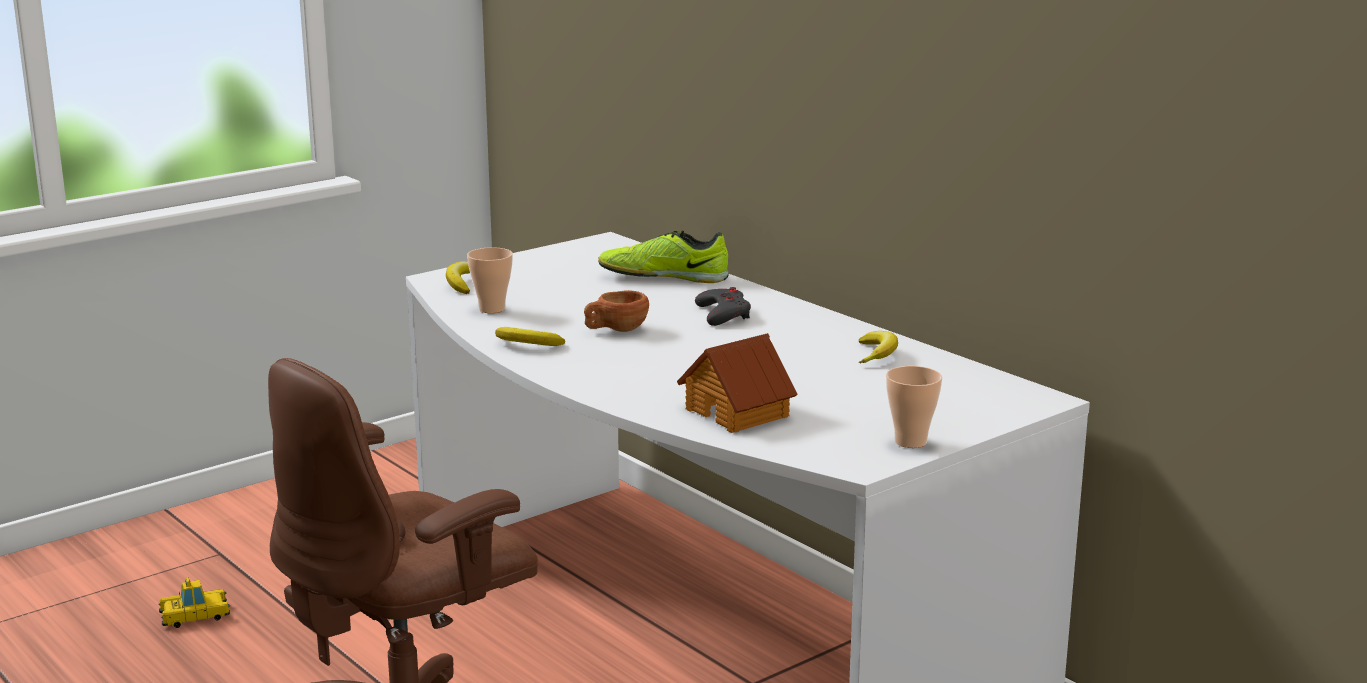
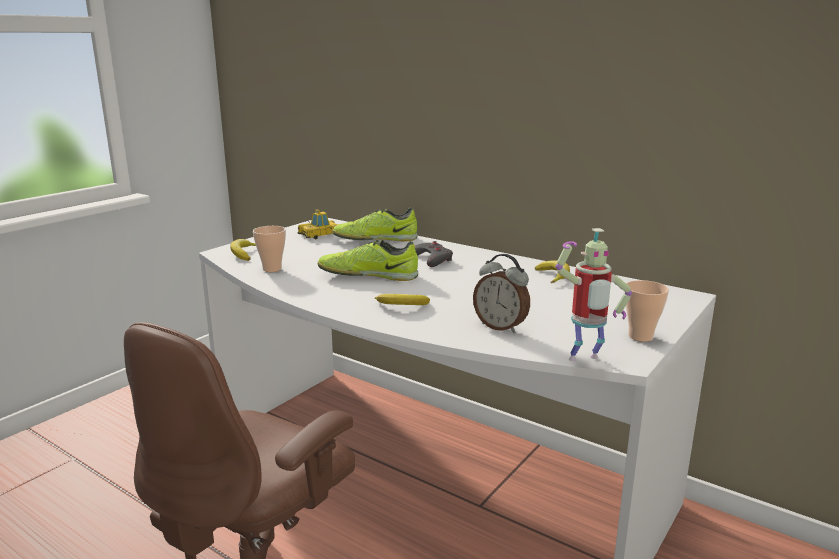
camera: 15 degrees left, 0 degrees up
(195, 615) = (61, 514): toy car -> toy car (321, 234)
(526, 345) = (311, 292): banana -> banana (401, 306)
(616, 330) = (368, 275): brown cup -> shoe
(738, 412) = (501, 327): toy house -> alarm clock
(806, 460) = (584, 360): none -> toy robot

